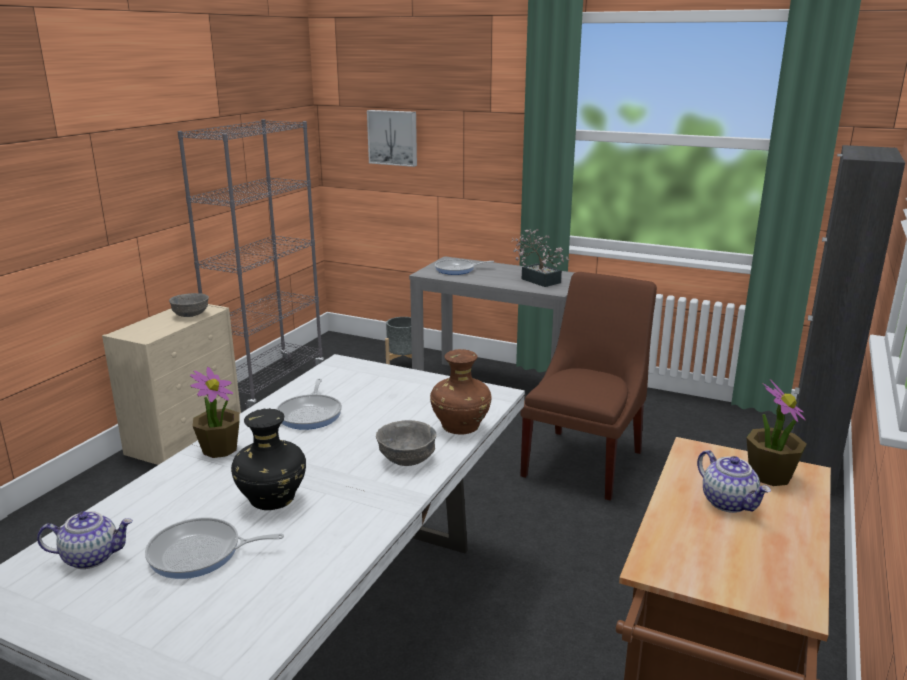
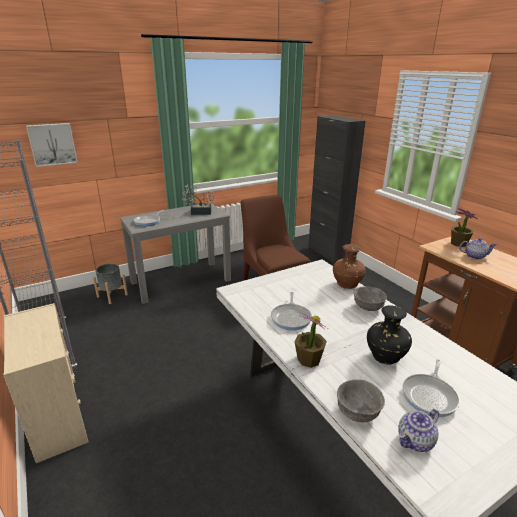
camera: 55 degrees left, 5 degrees up
(92, 557) = (415, 441): teapot -> teapot turned 150 degrees counterclockwise
(190, 315) = (39, 322): grey bowl -> grey bowl (358, 412)
(310, 414) = (291, 318): frying pan -> frying pan turned 60 degrees clockwise

